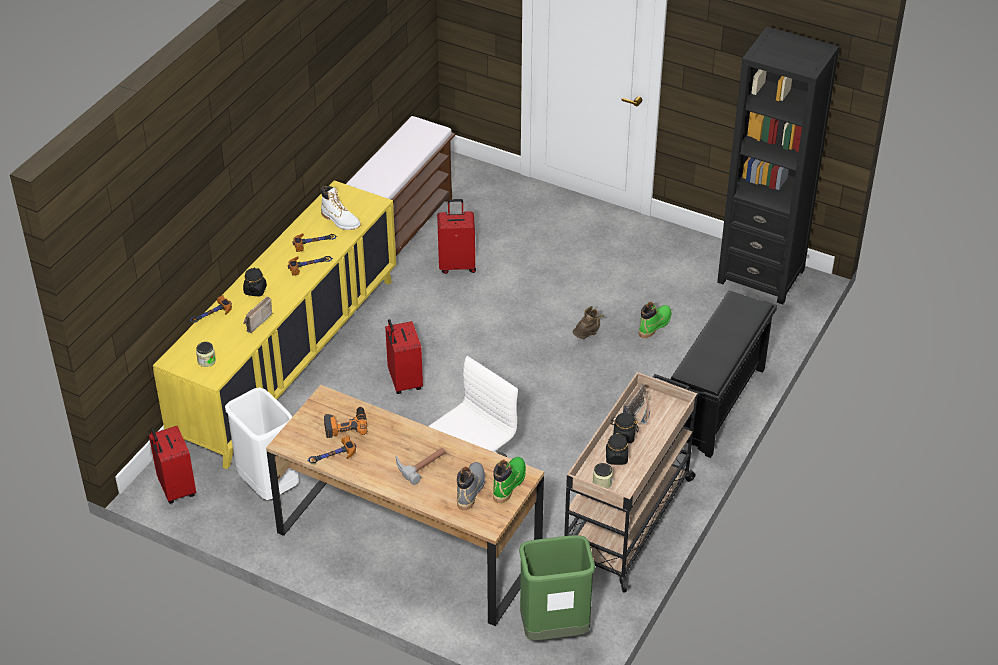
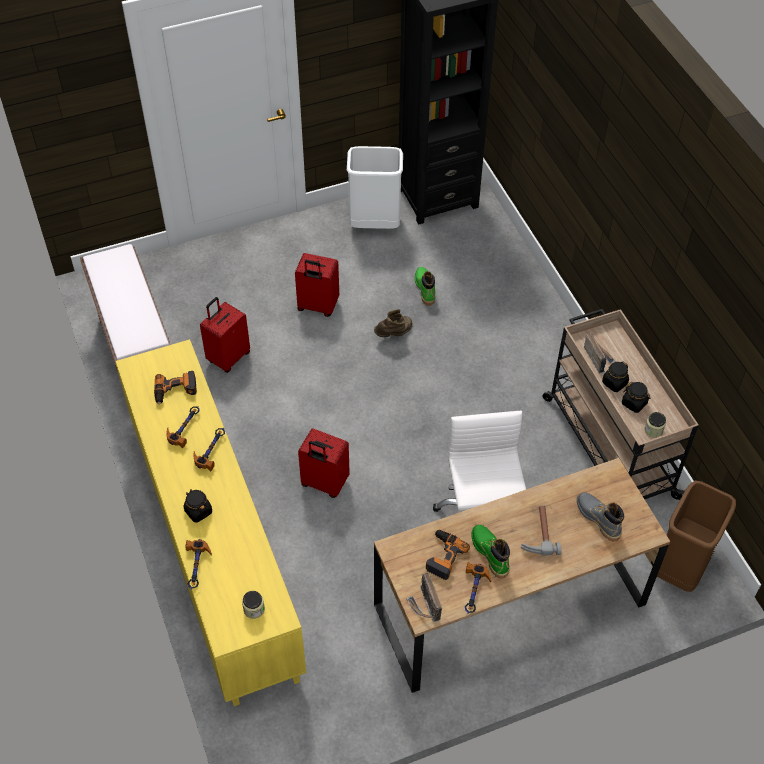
camera: 50 degrees left, 10 degrees up
(175, 489) = (285, 740): red suitcase -> red suitcase (317, 306)
(254, 322) = (240, 538): radio -> radio (424, 606)
(269, 486) = (350, 662): white trash can -> white trash can (375, 225)
(340, 221) = (175, 391): white boot -> power drill
(509, 483) = (613, 488): green boot -> green boot (490, 553)
(554, 629) = (680, 568): green trash can -> brown trash can
(587, 335) = (394, 334): brown boot -> brown boot turned 75 degrees clockwise
(716, 405) = (542, 314): black shoe rack -> none

